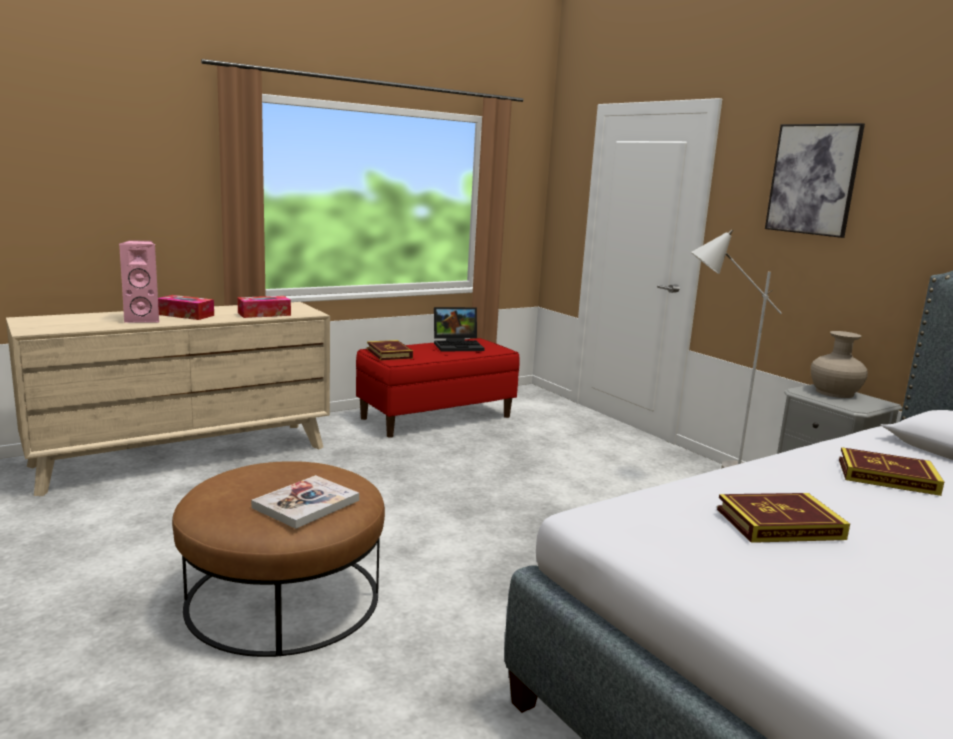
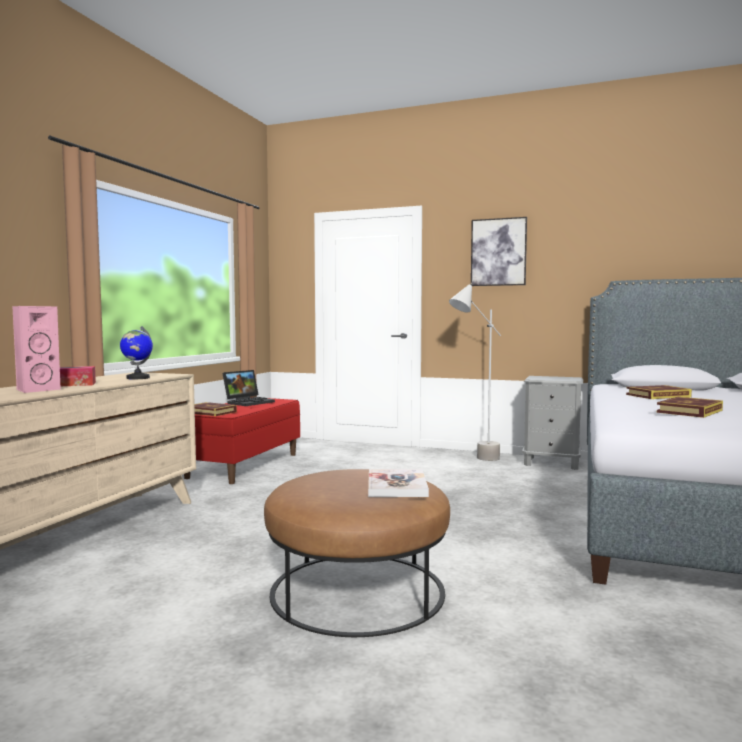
camera: 35 degrees left, 10 degrees down
(264, 314) = (137, 378): tissue box -> globe
(834, 392) = (547, 377): beige vase -> none

